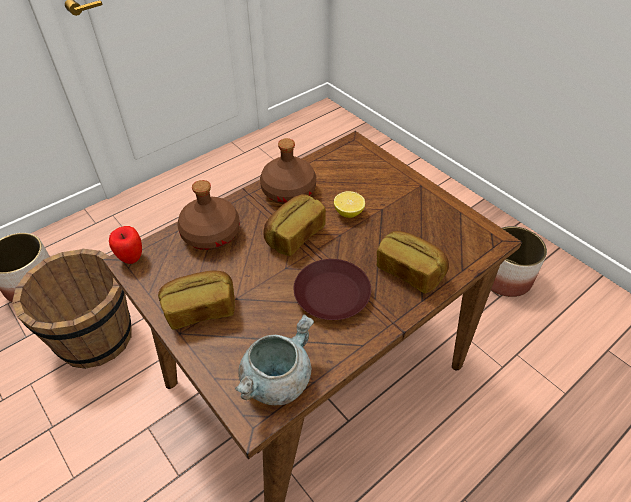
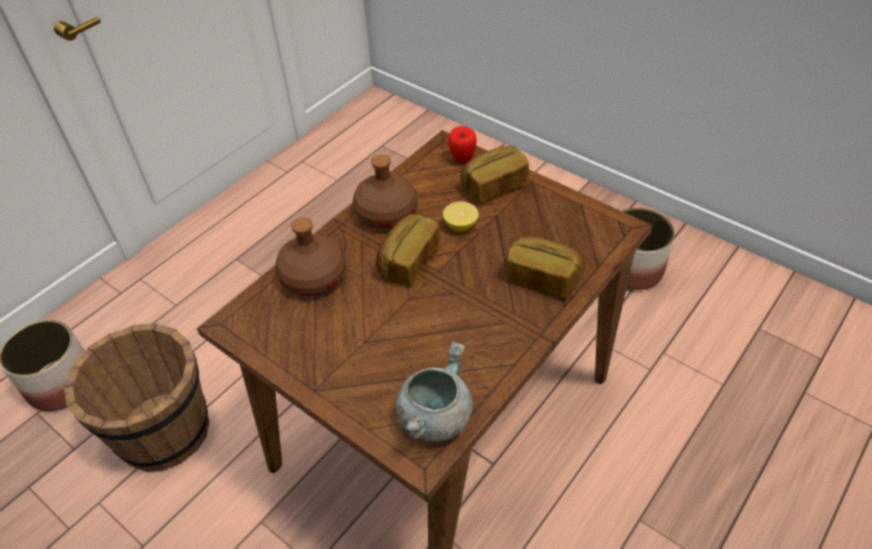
camera: 10 degrees left, 0 degrees up
(131, 258) = (231, 320): apple -> apple (462, 159)
(200, 309) = (328, 360): bread -> bread (493, 186)
(331, 294) = (466, 318): brown plate -> none

